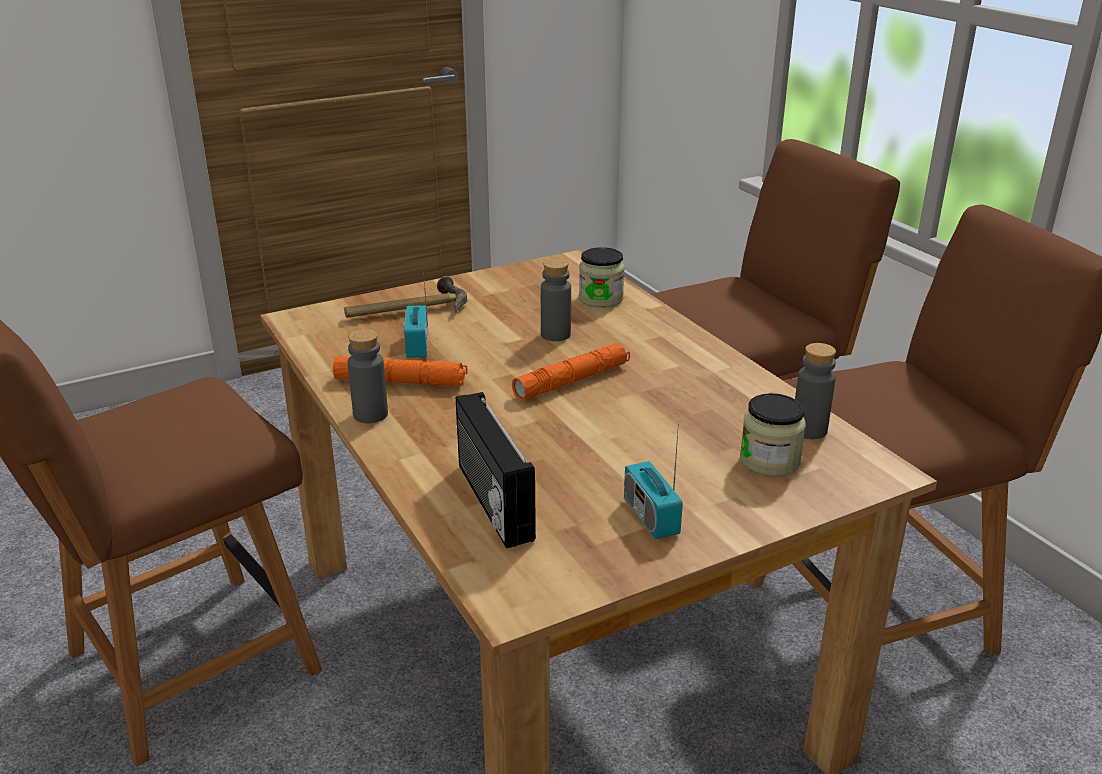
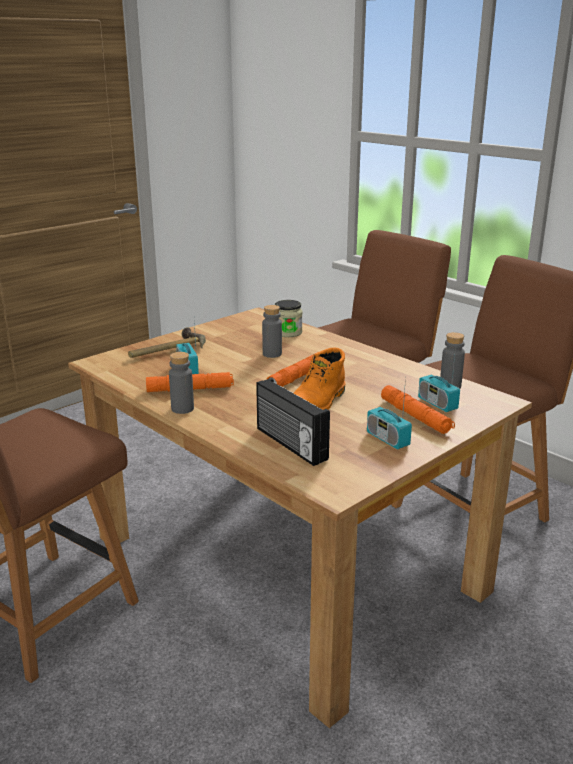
camera: 15 degrees left, 5 degrees down
(578, 432) = (318, 403): none -> orange boot
(719, 481) = (415, 417): none -> orange flashlight
(769, 461) = (437, 403): jar -> radio

